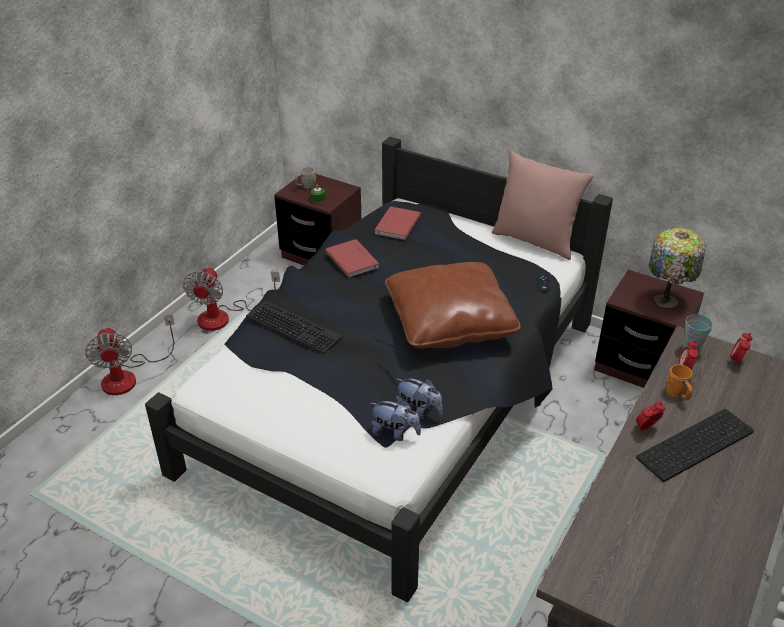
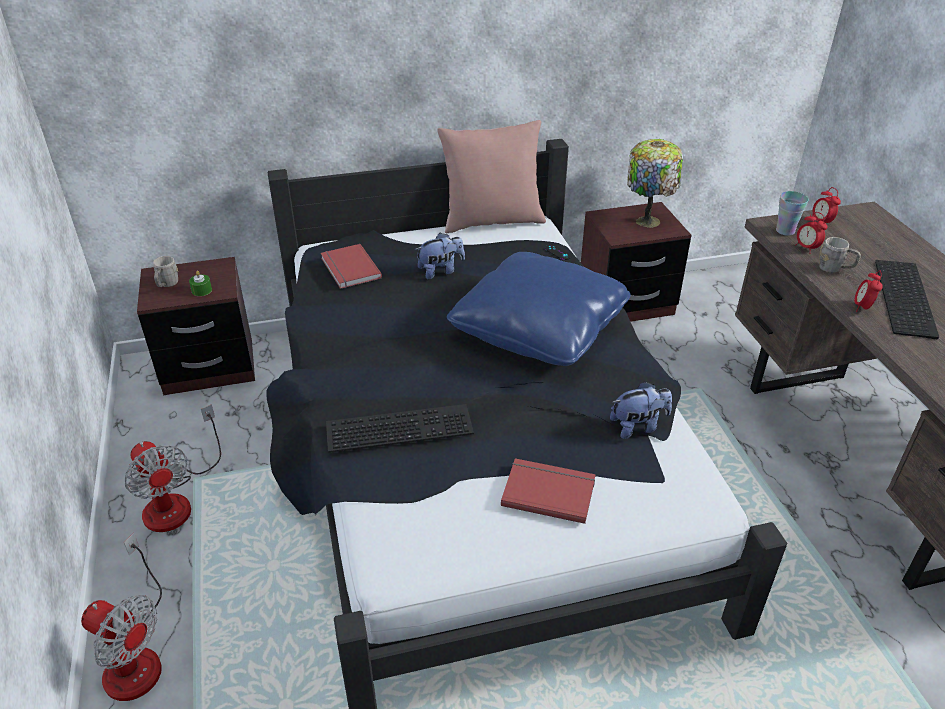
camera: 45 degrees left, 0 degrees up
(353, 259) = (357, 324): red book -> red book (548, 491)
(395, 433) = (650, 462): plush toy -> plush toy (440, 271)
(449, 322) = (539, 329): brown pillow -> blue pillow
(678, 395) = (835, 269): orange mug -> grey mug

